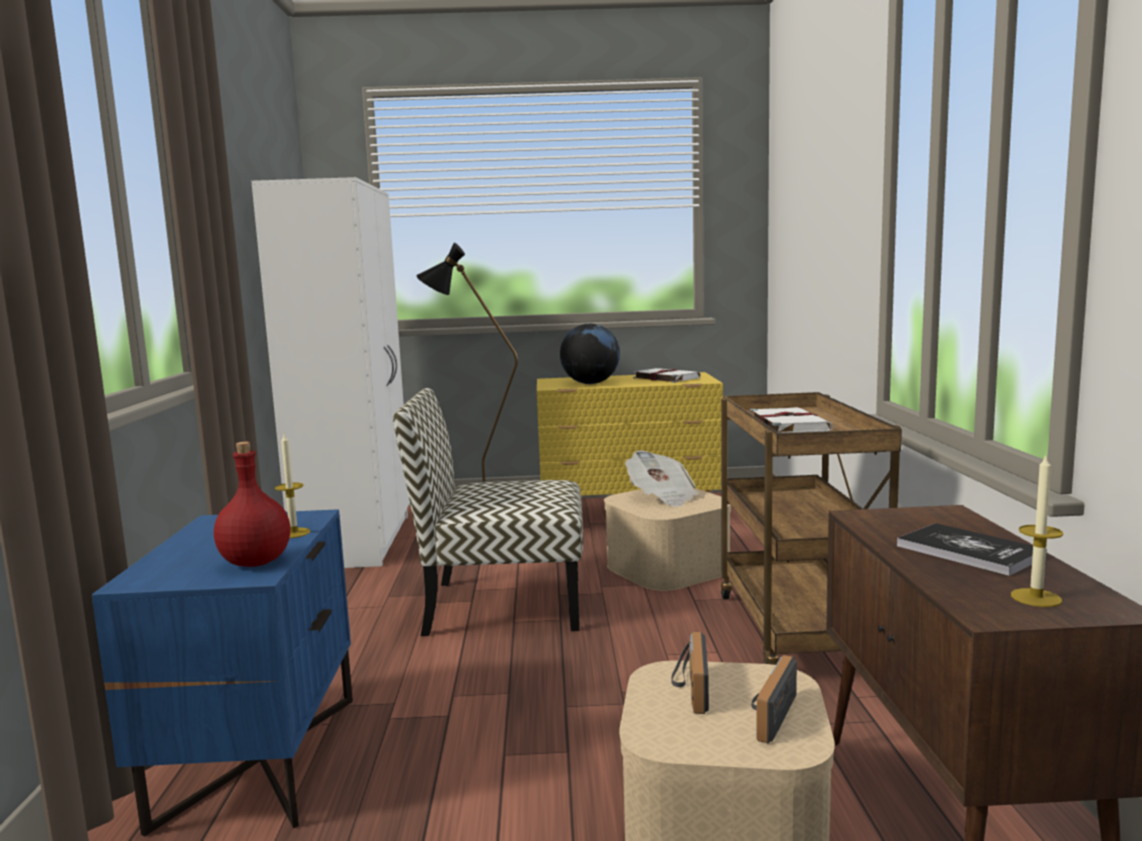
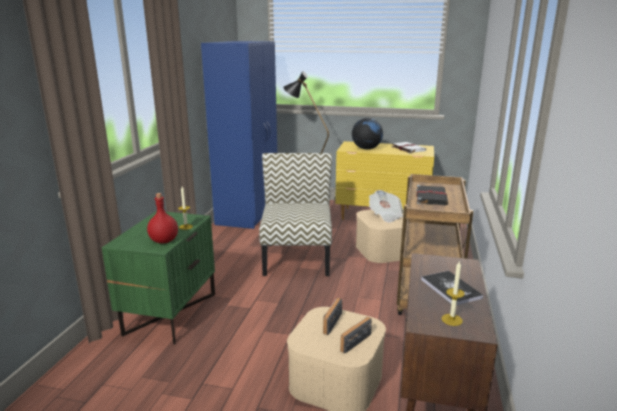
camera: 15 degrees right, 10 degrees up
(257, 759) = (170, 313): blue nightstand -> green nightstand
(357, 540) = (249, 213): white wardrobe -> blue wardrobe
(501, 605) = (296, 258): chair -> chair turned 75 degrees clockwise
(787, 424) = (431, 197): white book -> black book

